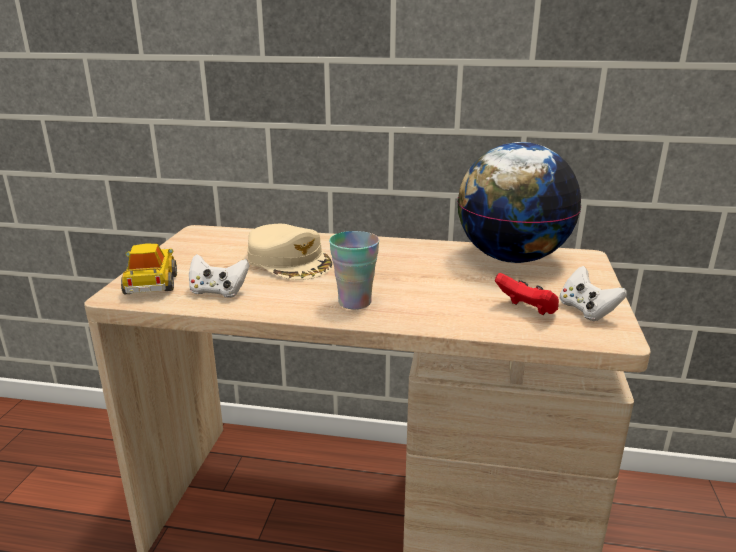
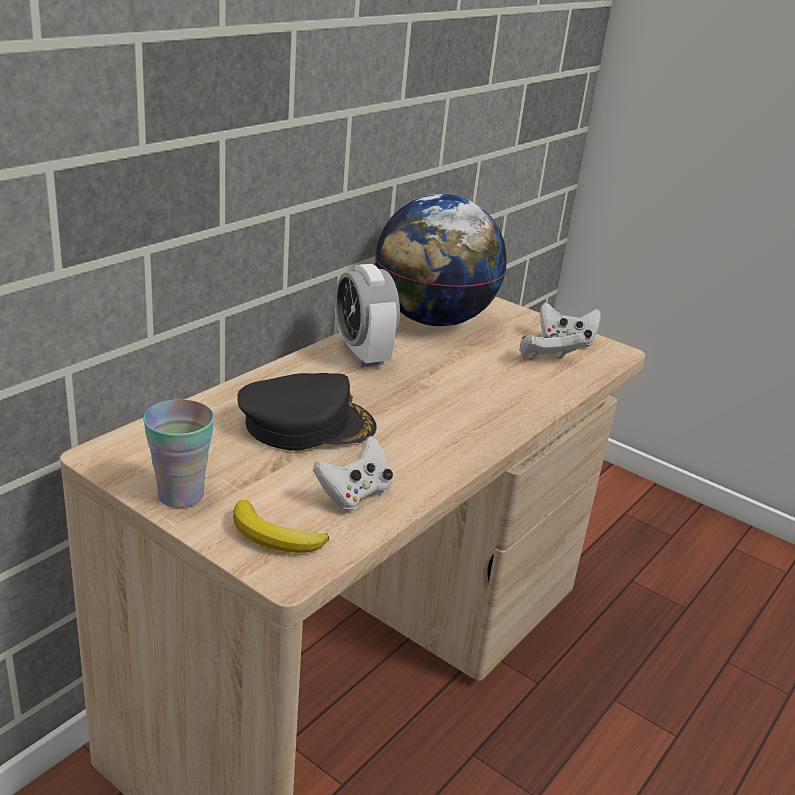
camera: 65 degrees left, 5 degrees up
(151, 284) = (275, 536): toy car -> banana
(290, 261) = (307, 424): beige cap -> black cap
(354, 302) = (461, 425): cup -> cup (181, 495)
(410, 252) = (363, 355): none -> alarm clock
(527, 310) = (546, 360): red game controller -> white game controller

